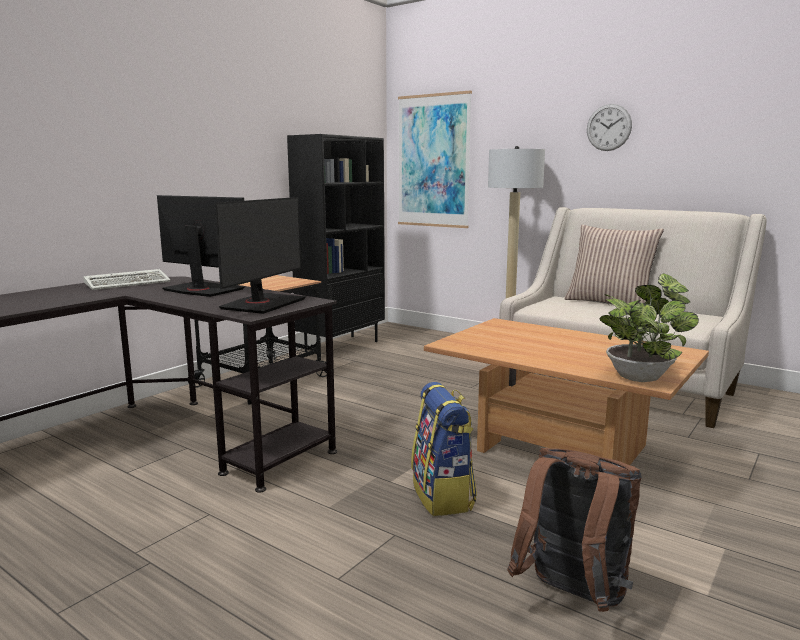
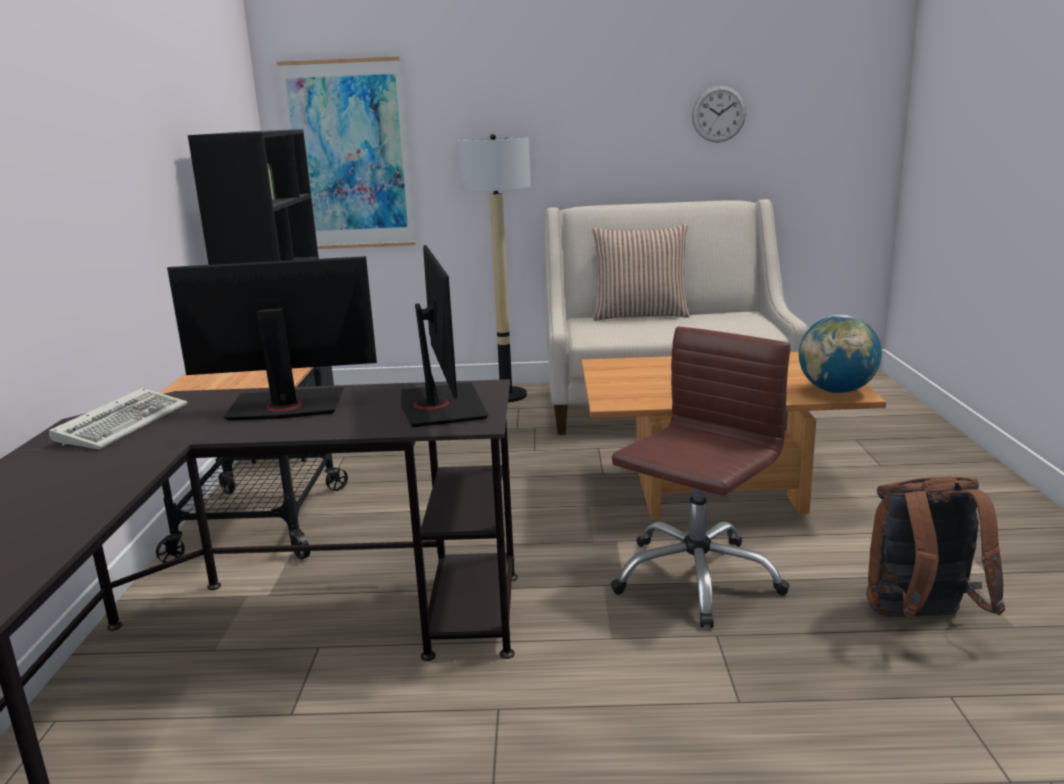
camera: 35 degrees left, 5 degrees up
(443, 496) = (695, 577): backpack -> brown office chair
(609, 127) = (593, 107): wall clock -> wall clock (718, 114)
(641, 376) = (836, 391): potted plant -> globe

